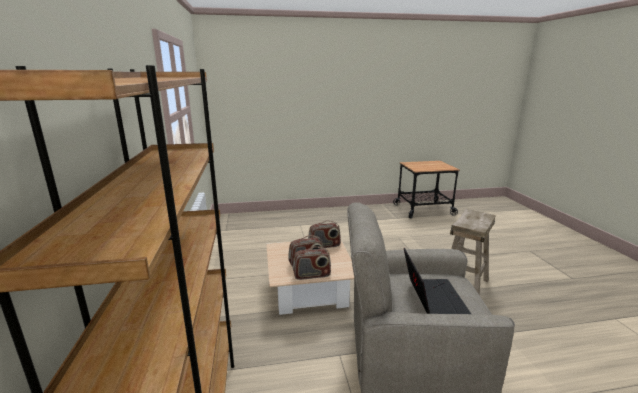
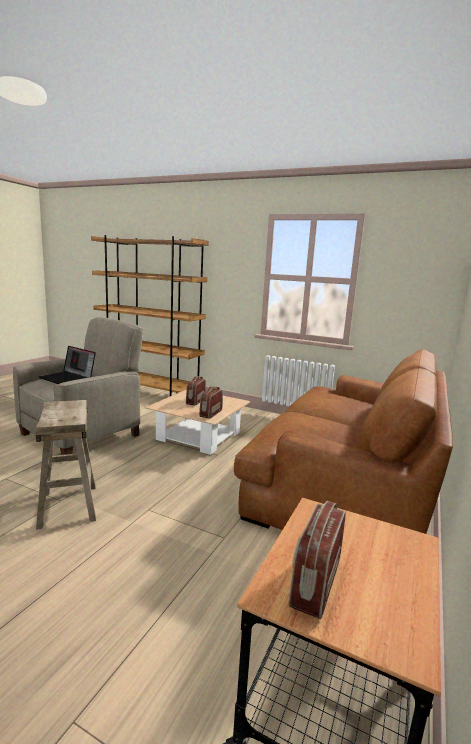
camera: 125 degrees right, 5 degrees down
(300, 226) = (348, 480): none -> brown sofa
(312, 275) = (177, 398): radio -> radio (315, 583)

